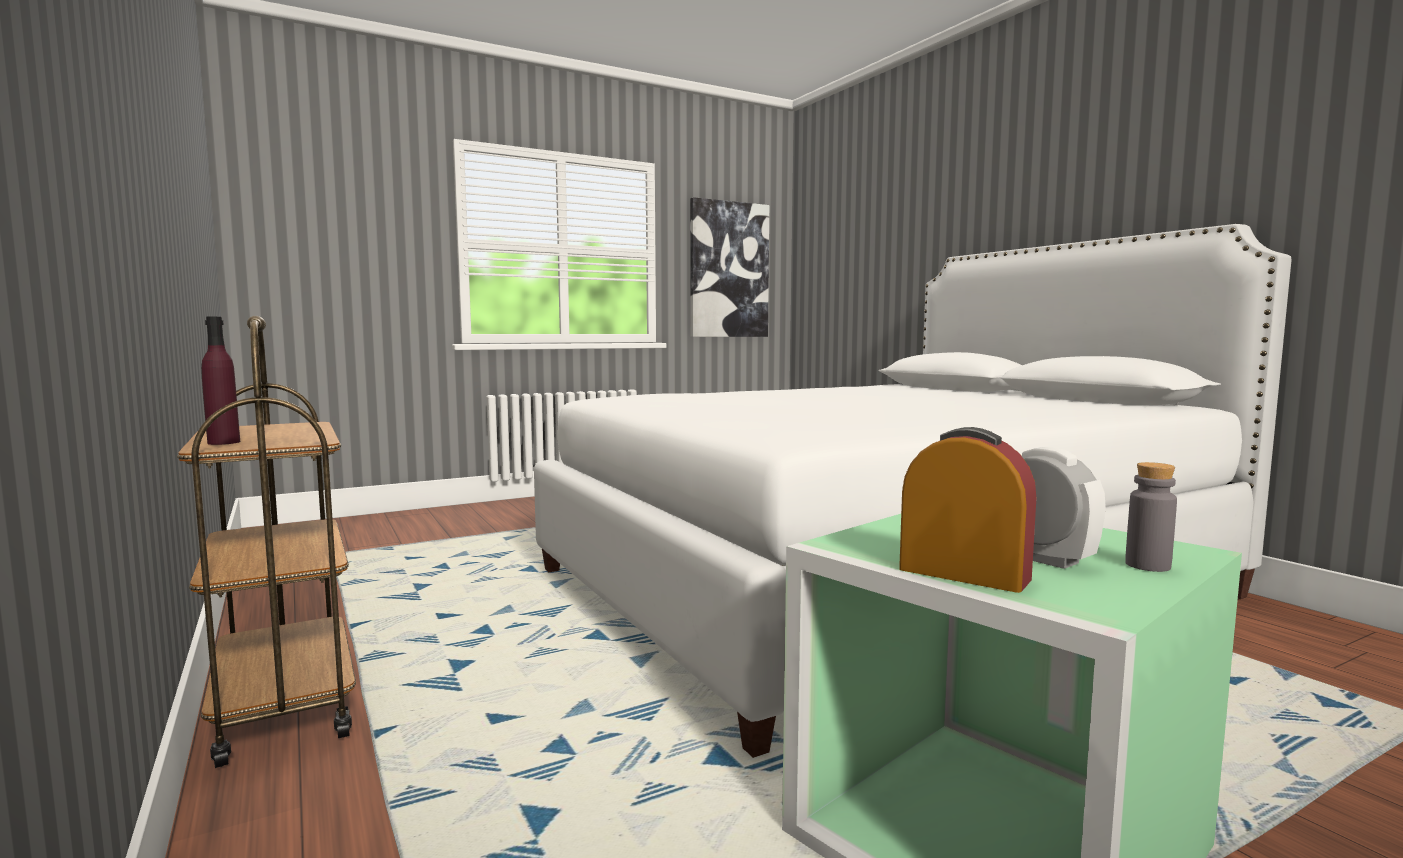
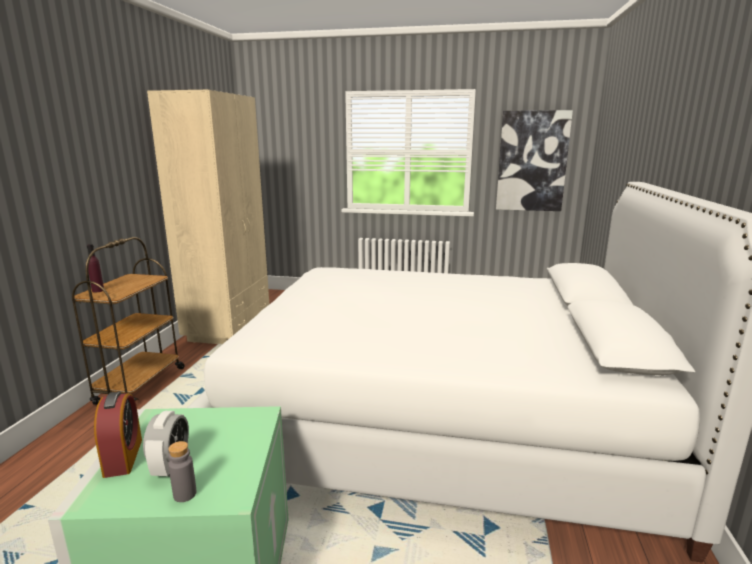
camera: 40 degrees right, 10 degrees up
(314, 580) = (229, 327): none -> beige wardrobe

